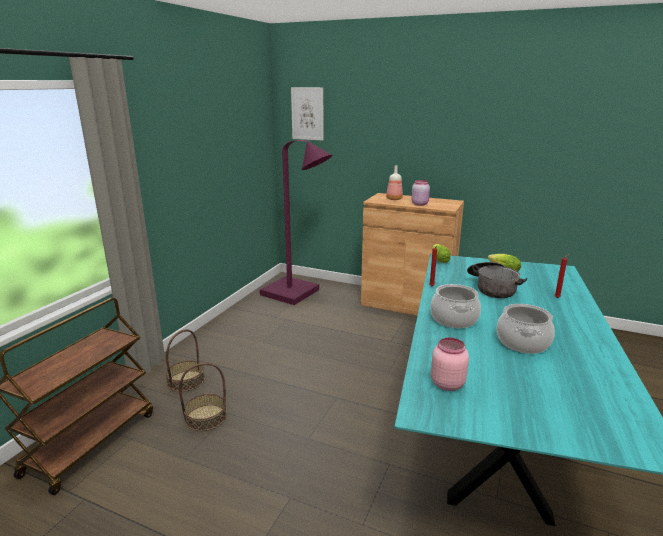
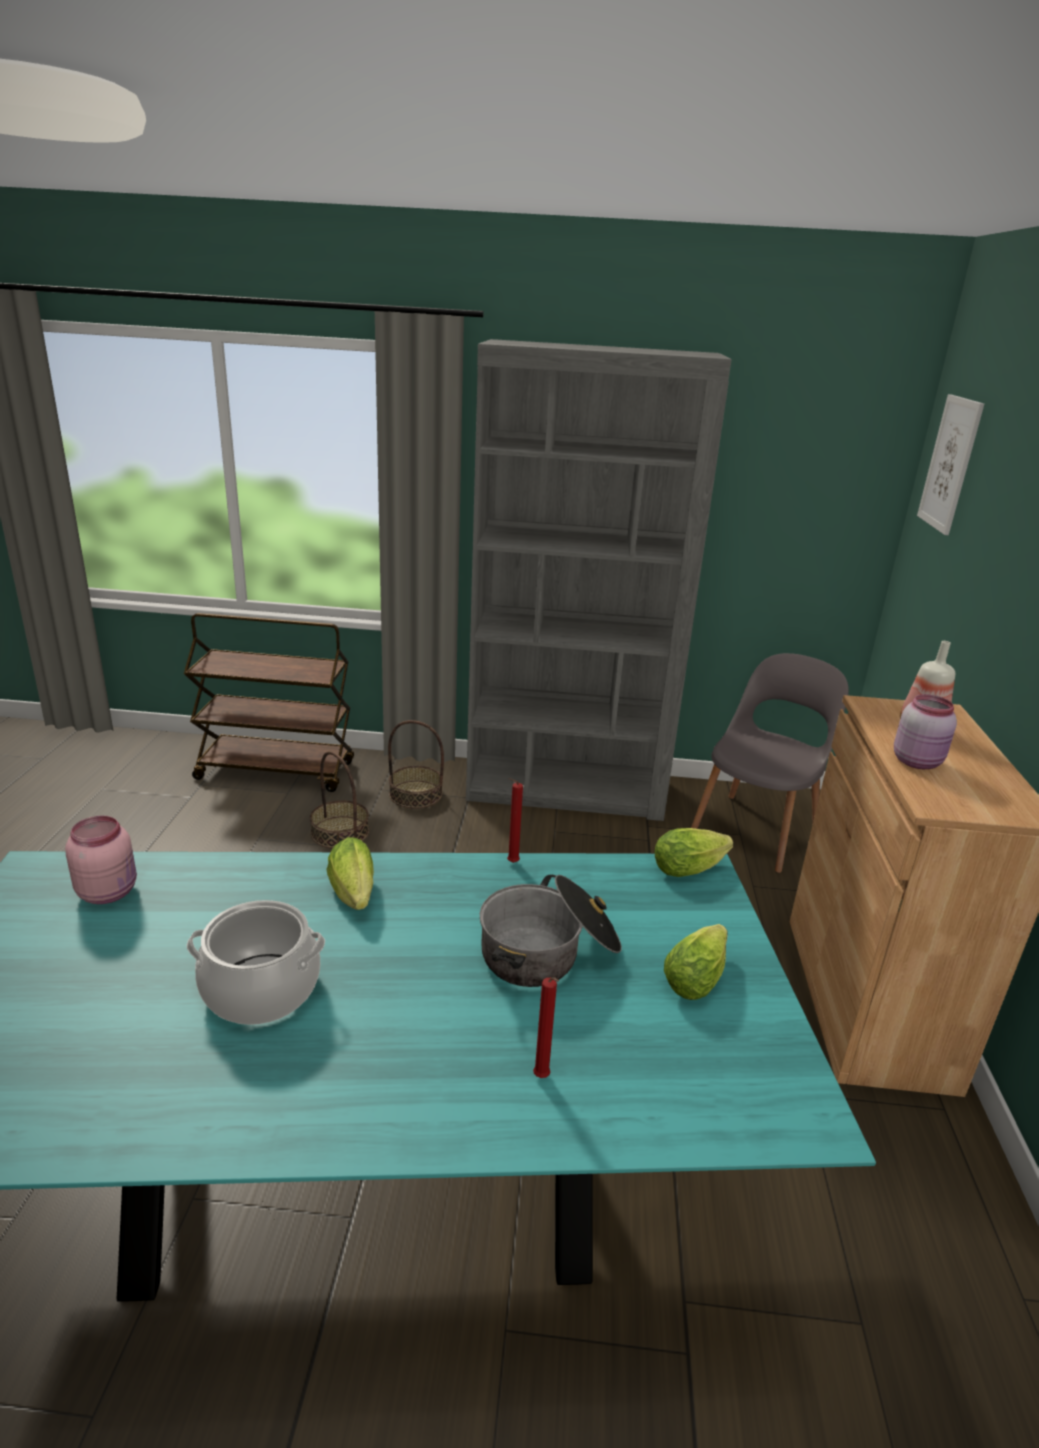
camera: 70 degrees right, 5 degrees up
(225, 330) = (566, 789): none -> grey bookcase
(297, 294) = (756, 829): purple floor lamp -> grey chair
(453, 319) = (354, 895): cooking pot -> lettuce

